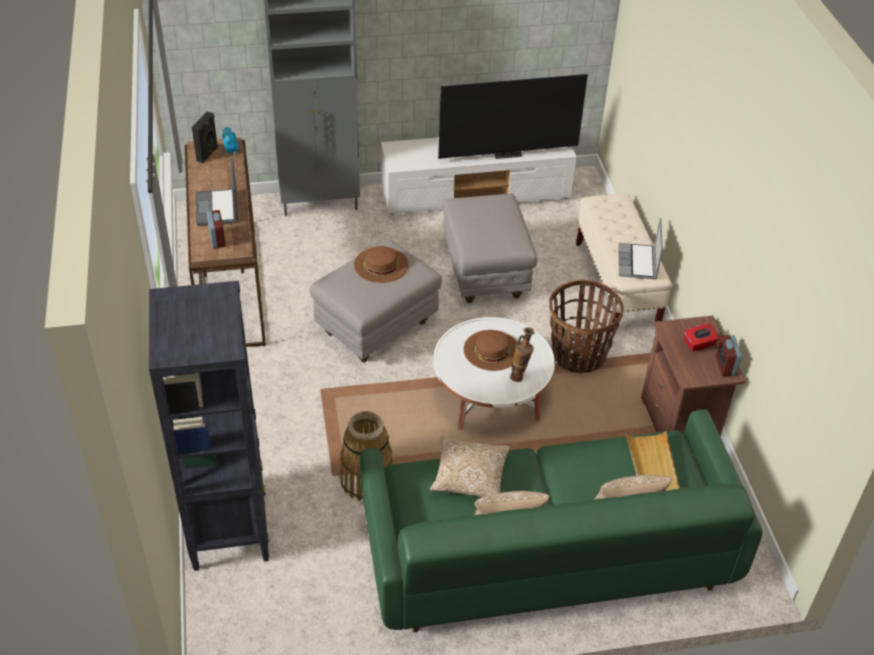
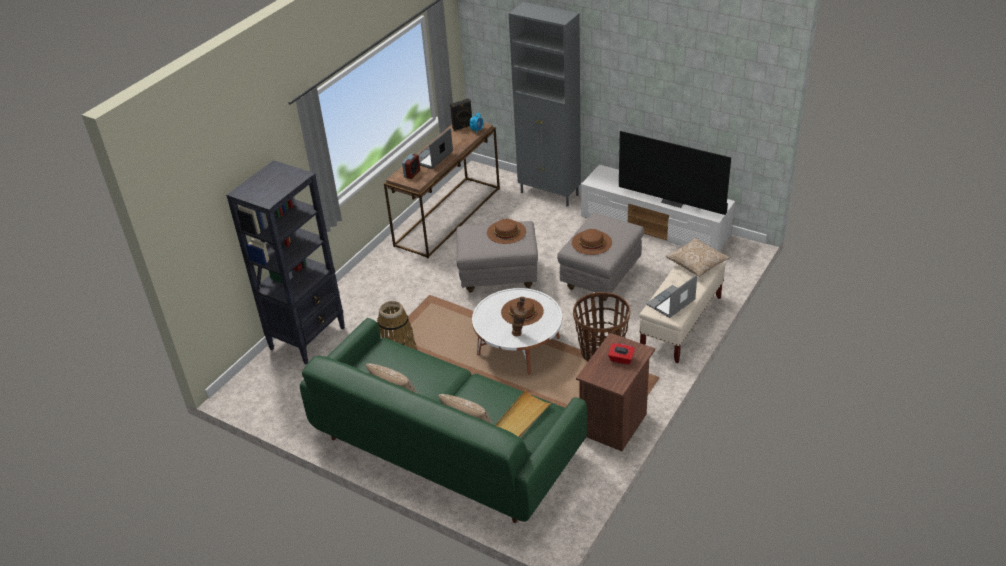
camera: 45 degrees right, 5 degrees down
(469, 476) = (414, 365): pillow -> pillow (697, 264)
(487, 234) = (591, 242): none -> brown hat
(725, 366) = (621, 380): alarm clock -> none

